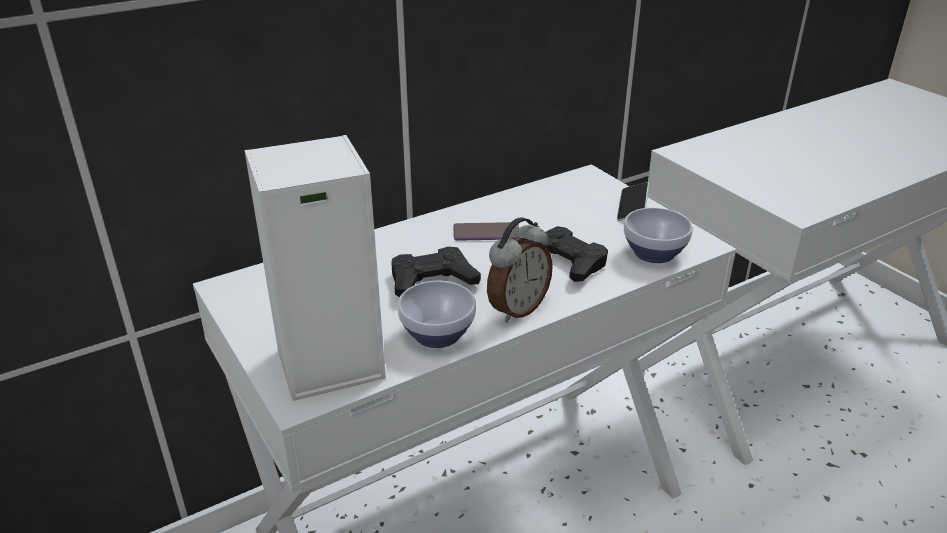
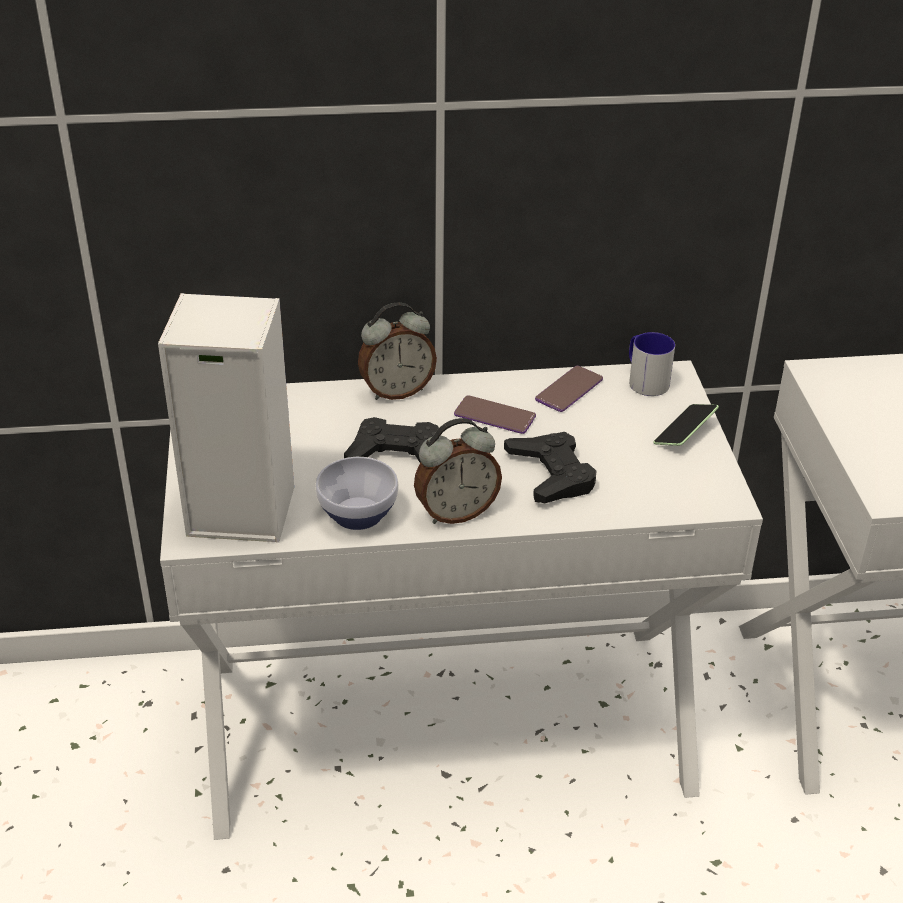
camera: 25 degrees right, 5 degrees up
(394, 235) = (396, 391): none -> alarm clock
(526, 202) = (569, 390): none -> phone
(572, 183) = (644, 380): none -> mug
(653, 254) = (657, 496): bowl -> none

